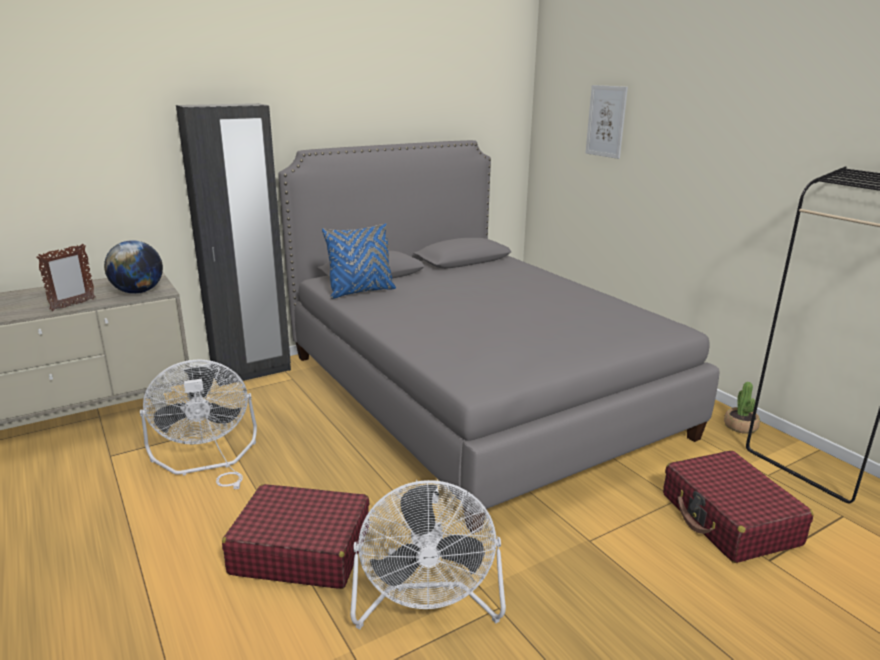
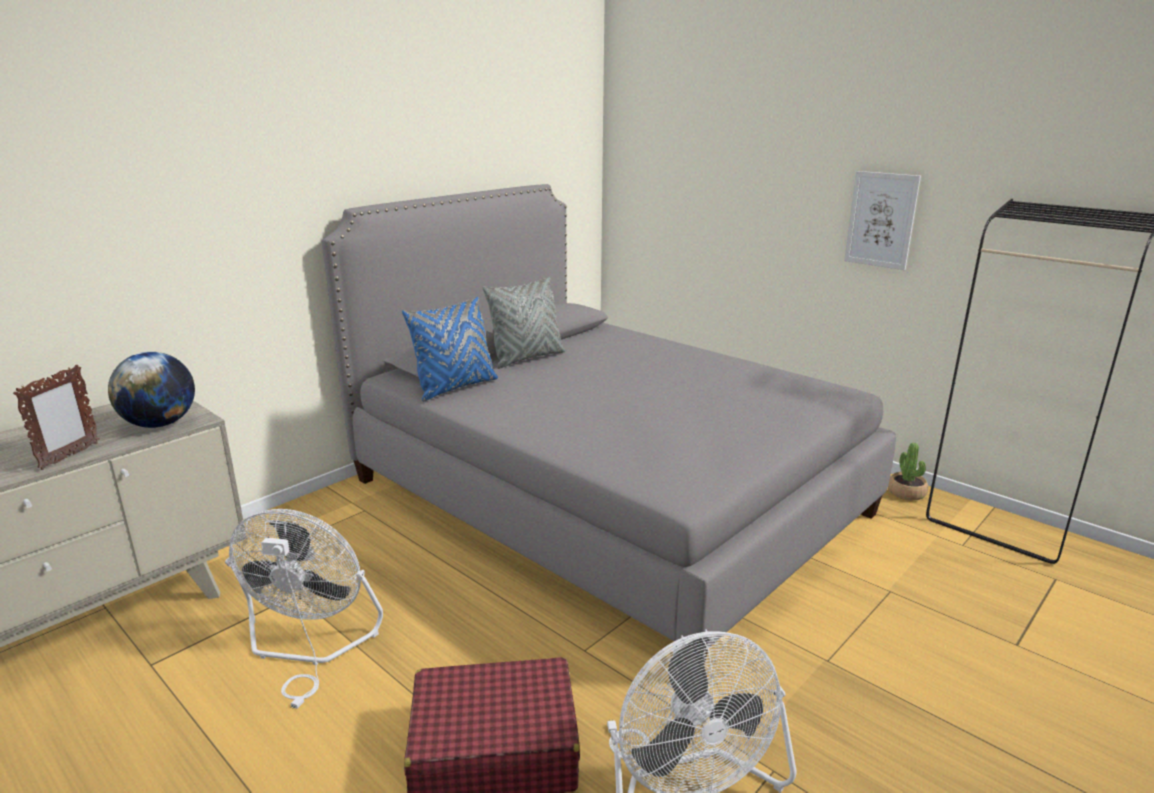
camera: 15 degrees left, 0 degrees up
(209, 462) = (304, 647): white fan -> white fan turned 45 degrees clockwise
(252, 373) = (304, 510): black wardrobe -> none
(429, 276) = (527, 358): none -> grey pillow
(606, 121) = (706, 156): picture -> picture (881, 220)
(729, 519) = (954, 605): red suitcase -> none

